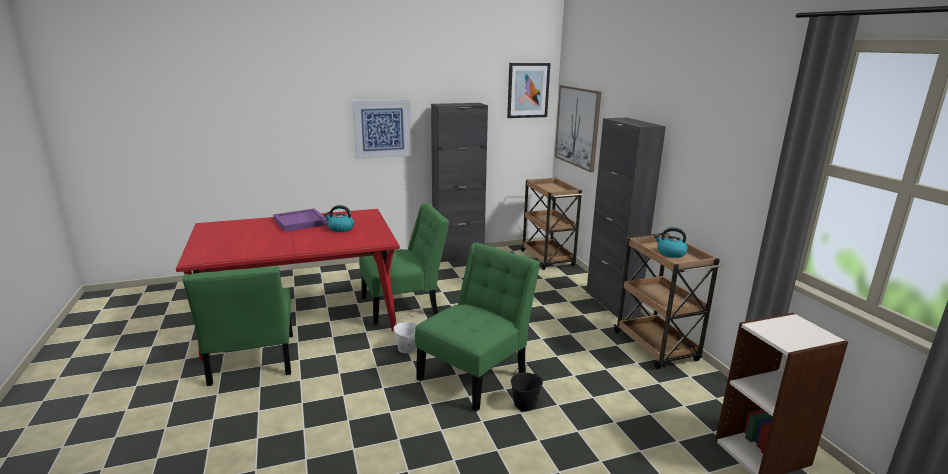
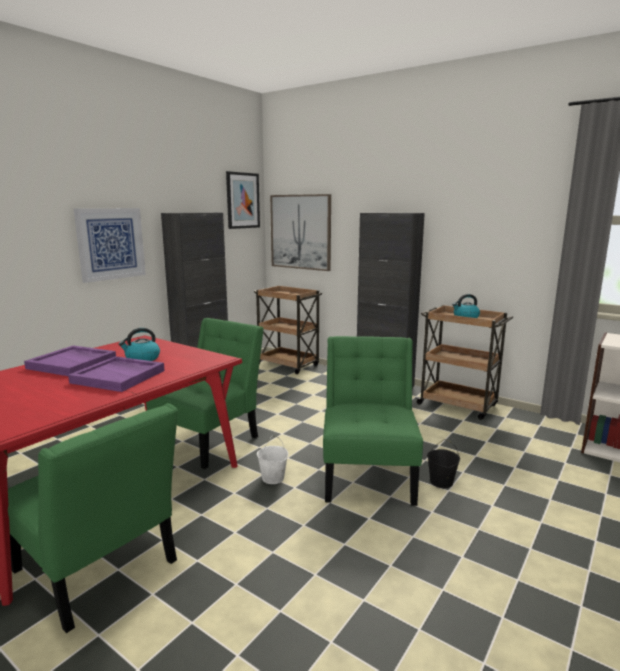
camera: 35 degrees left, 5 degrees down
(306, 239) = (119, 376): none -> purple tray

